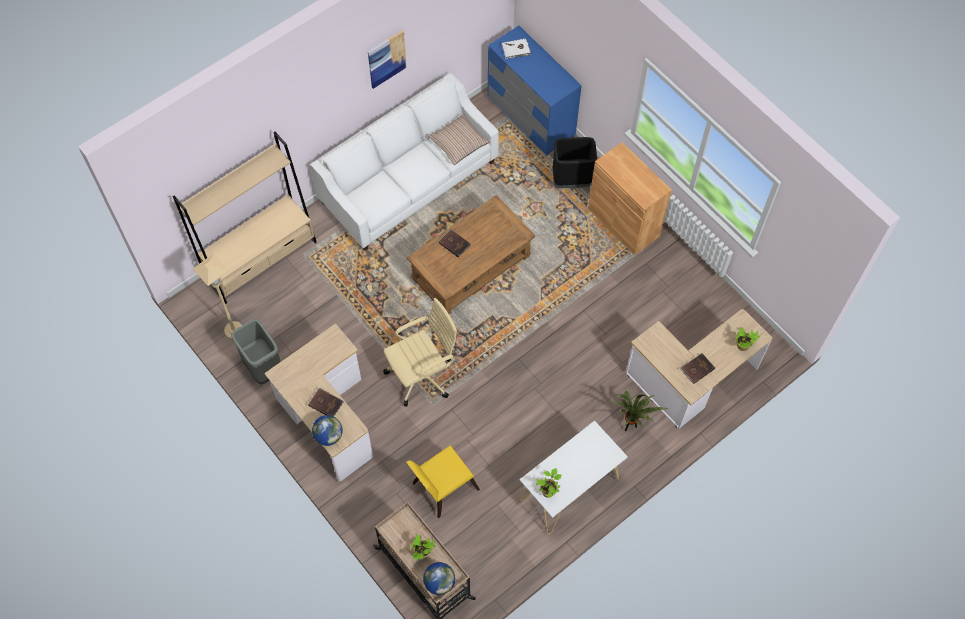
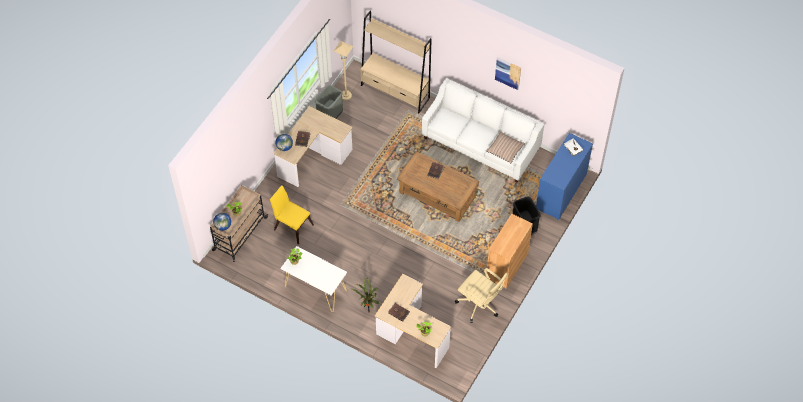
camera: 70 degrees right, 5 degrees down
(423, 374) = (357, 193): beige office chair -> beige office chair (479, 304)

